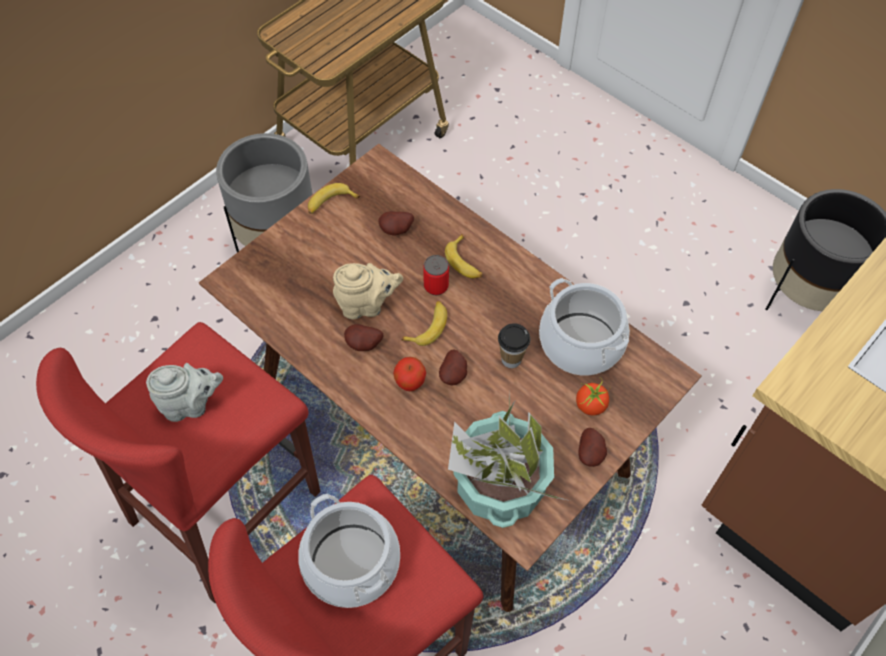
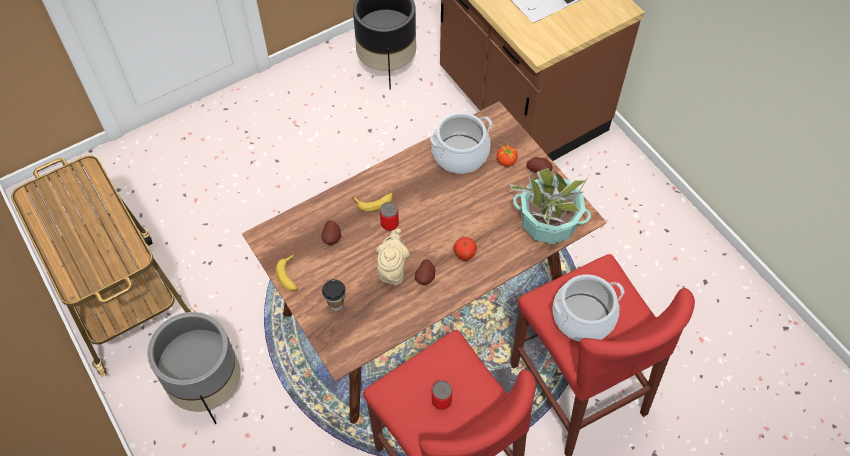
camera: 75 degrees left, 0 degrees up
(191, 405) = (441, 401): grey teapot -> can
(428, 326) = (421, 236): banana -> none
(454, 375) = (464, 229): potato -> none
(511, 359) = (461, 194): cup -> cup (336, 304)

